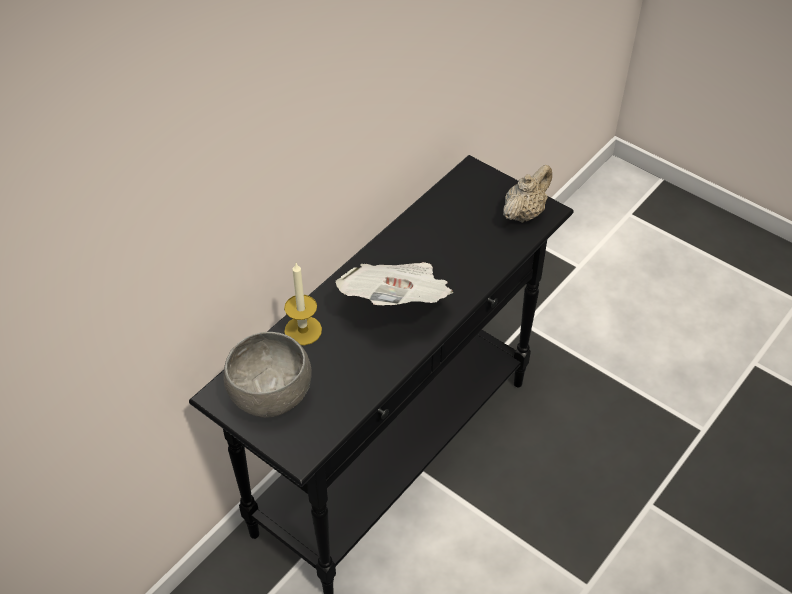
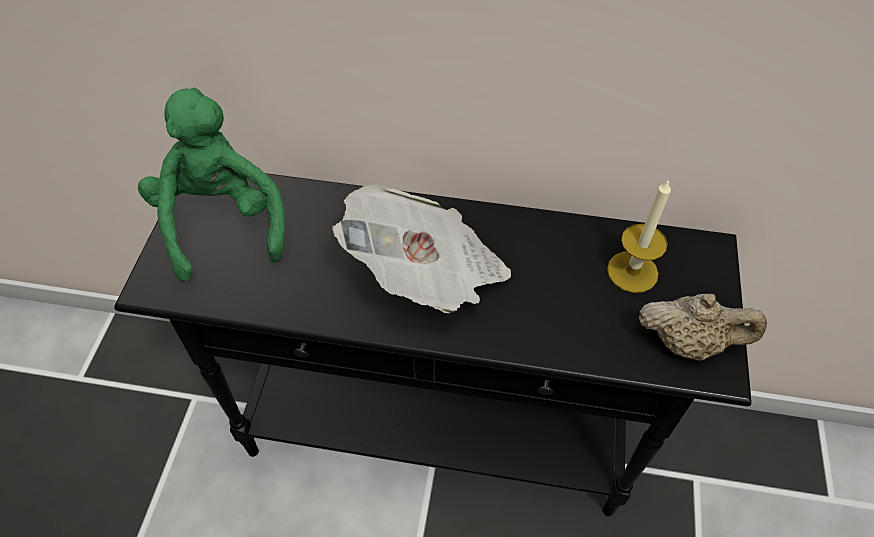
camera: 60 degrees right, 5 degrees up
(271, 395) = (221, 222): grey bowl -> green plush toy
(303, 330) = (329, 207): candle -> candle (632, 271)

